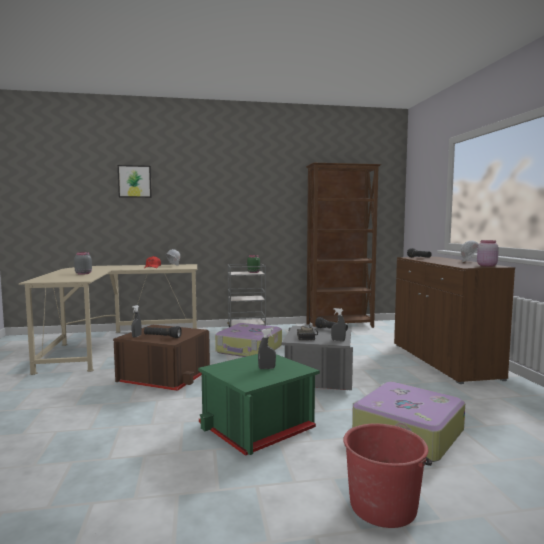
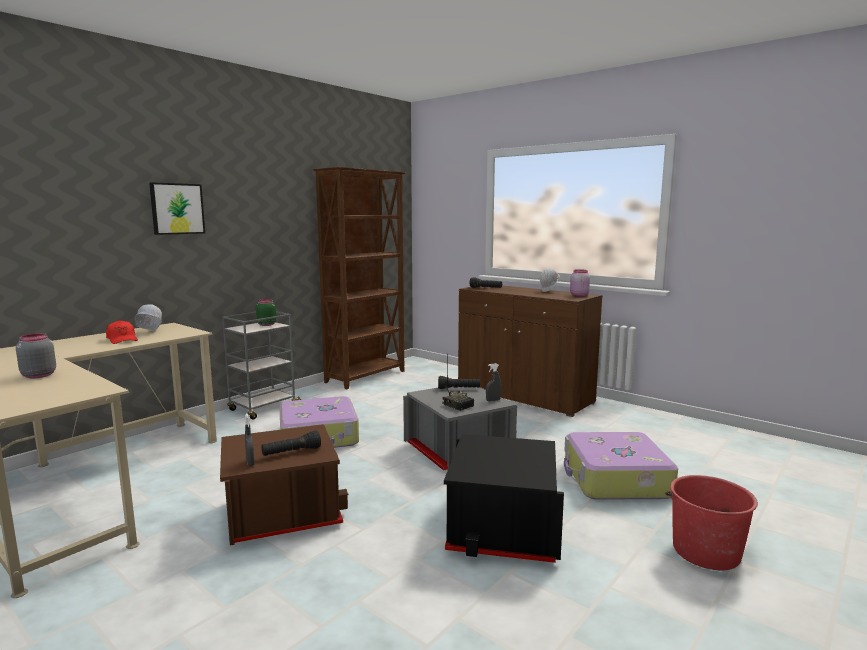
camera: 40 degrees left, 5 degrees up
(135, 181) = (46, 185): picture -> picture (177, 208)
(259, 427) = (503, 527): green storage box -> black storage box
(266, 368) = (510, 455): grey spray bottle -> none

